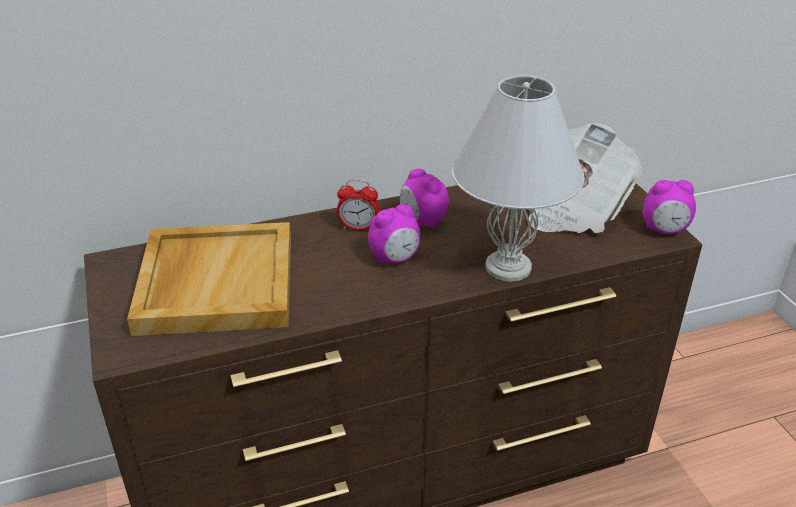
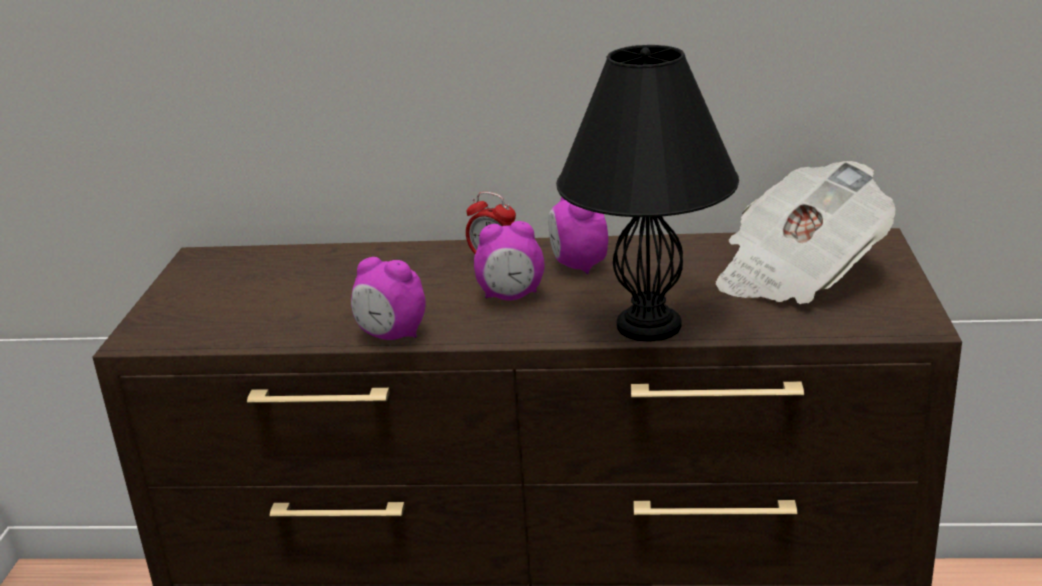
camera: 25 degrees right, 10 degrees down
(215, 282) = (289, 290): beige tray -> none
(509, 267) = (650, 326): white table lamp -> black table lamp
(664, 230) = (913, 317): alarm clock -> alarm clock (391, 336)

